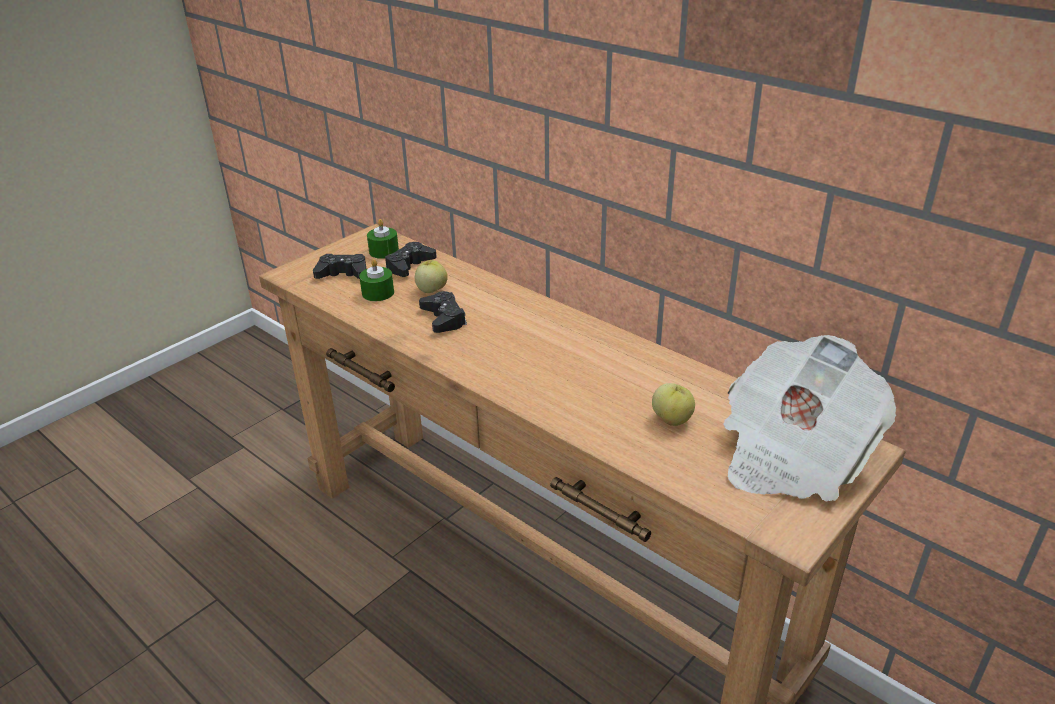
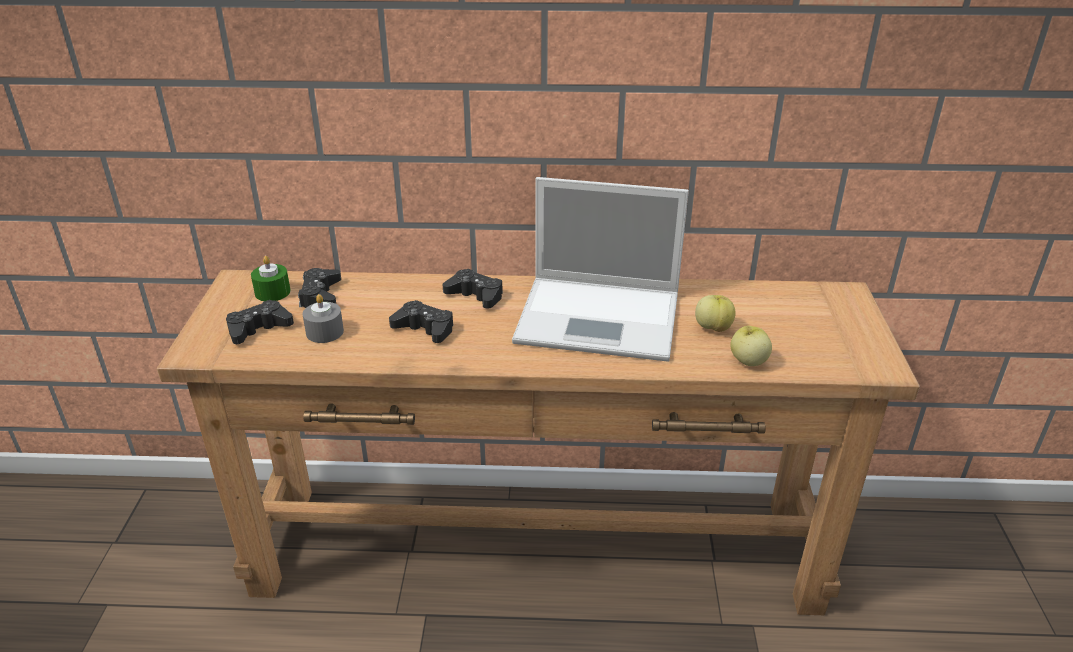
camera: 40 degrees left, 0 degrees up
(378, 293) = (325, 332): green candle -> grey candle
(431, 290) = (376, 309): apple -> apple (748, 361)
(513, 308) = (475, 295): none -> black game controller
(586, 368) = (602, 318): none -> laptop
(792, 453) = (813, 314): newspaper -> none

